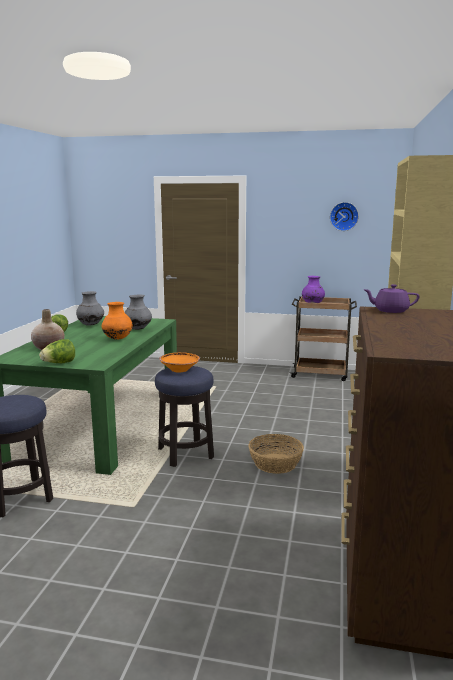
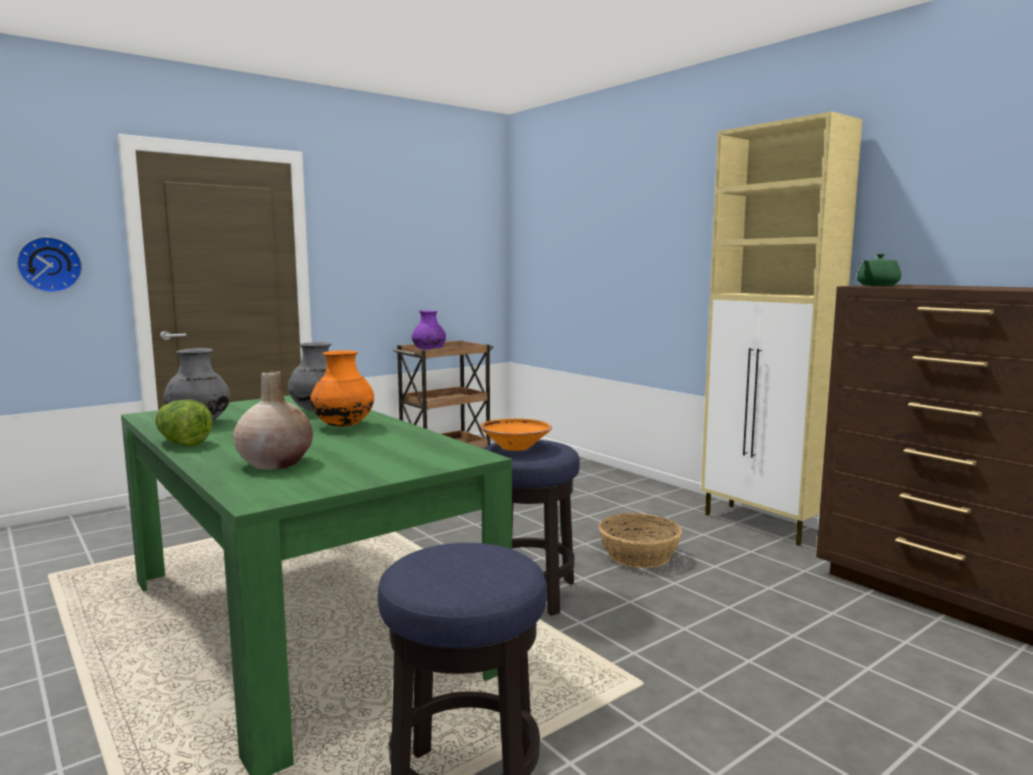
camera: 50 degrees left, 5 degrees down
(59, 363) = (402, 472): lettuce -> none
(344, 216) = (443, 225): wall clock -> wall clock (49, 265)
(390, 310) = (877, 285): purple teapot -> green teapot

